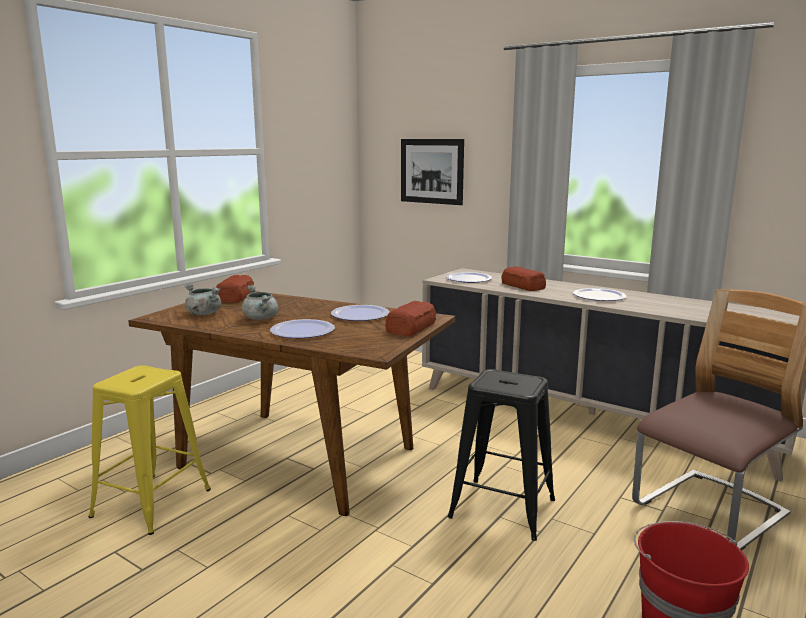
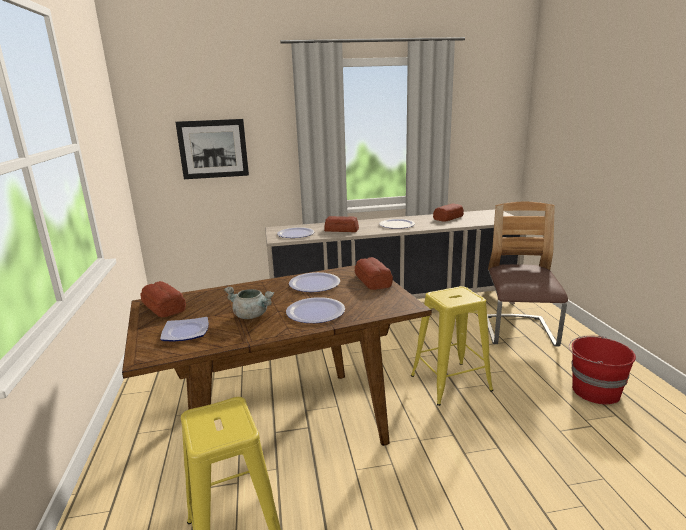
camera: 45 degrees left, 5 degrees up
(203, 313) = (184, 333): grey cooking pot -> plate
(502, 508) = (450, 383): black stool -> yellow stool
(693, 305) = (447, 217): none -> bread

